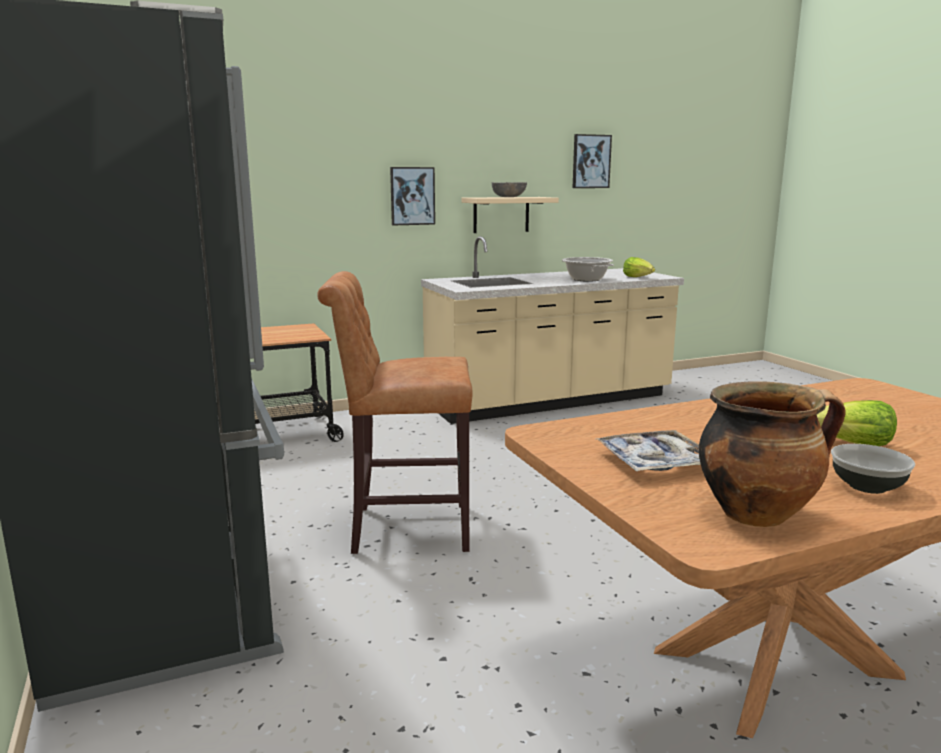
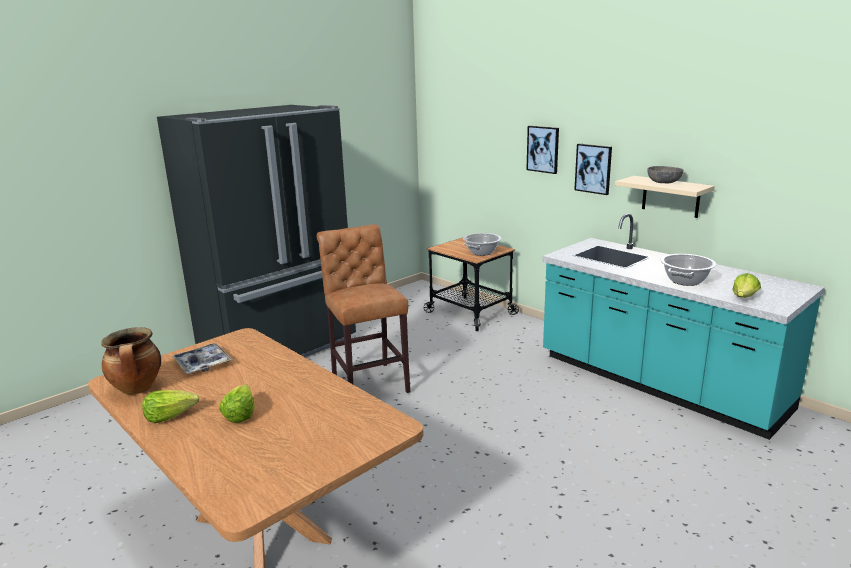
camera: 70 degrees right, 5 degrees up
(298, 332) = (482, 252): none -> cooking pot
(549, 401) = (658, 383): beige counter -> turquoise counter
(591, 161) = (785, 155): picture -> picture (543, 149)
(867, 486) = (170, 416): bowl -> lettuce

